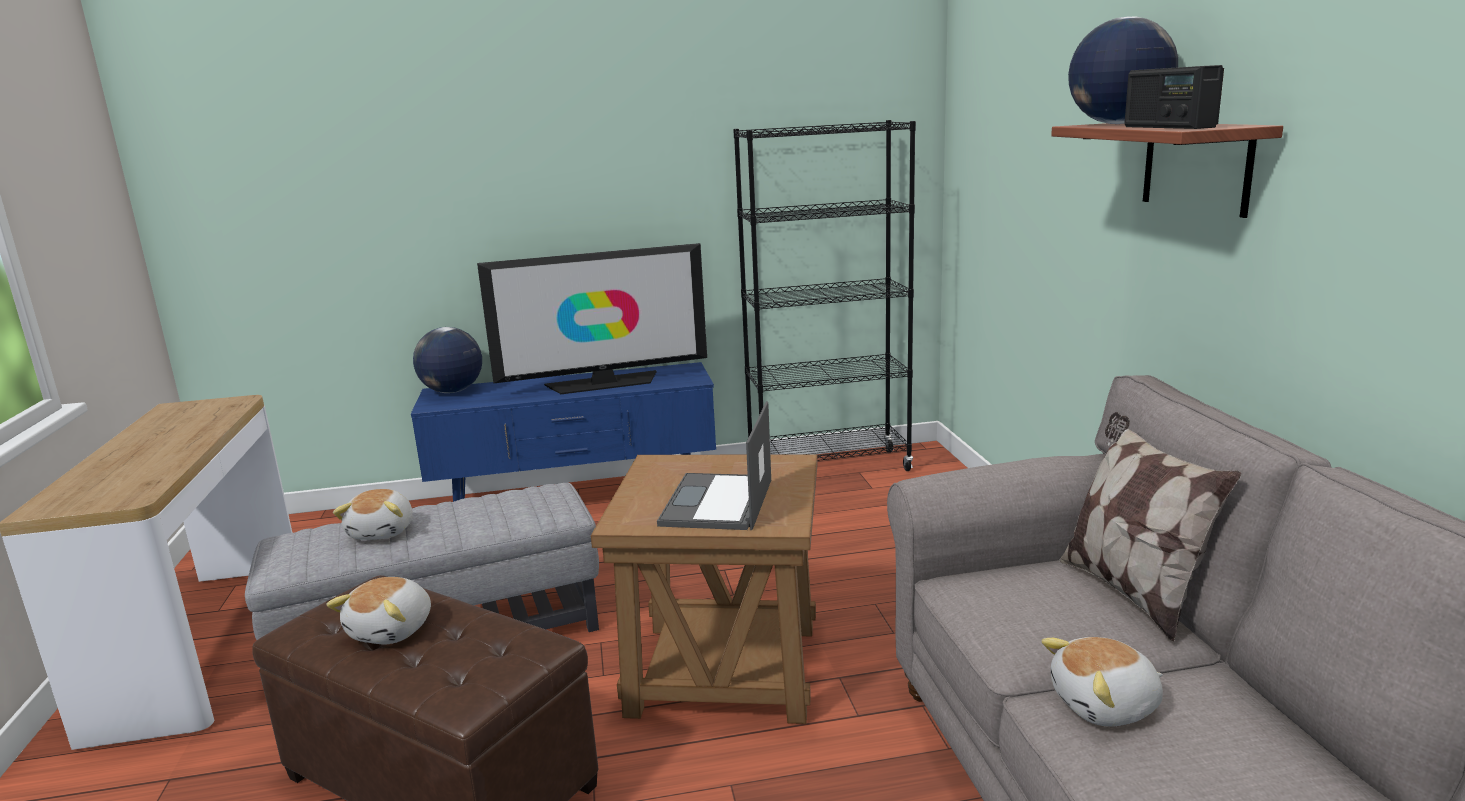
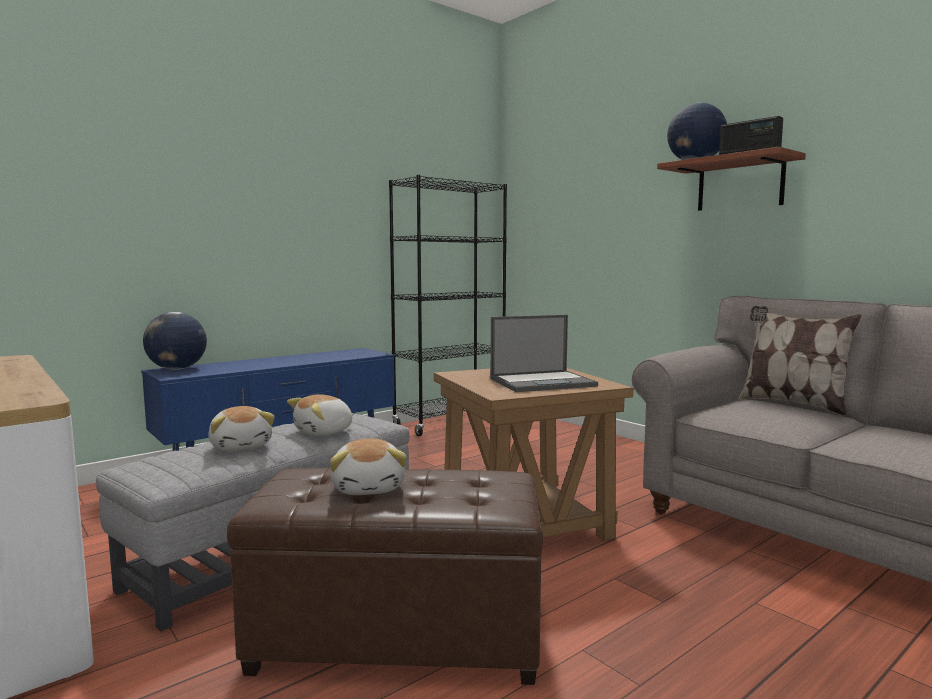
camera: 30 degrees left, 10 degrees down
(604, 383) = (308, 358): television -> none
(717, 503) = (543, 382): laptop -> laptop turned 90 degrees counterclockwise
(1106, 706) = (864, 441): plush toy -> plush toy (324, 432)

